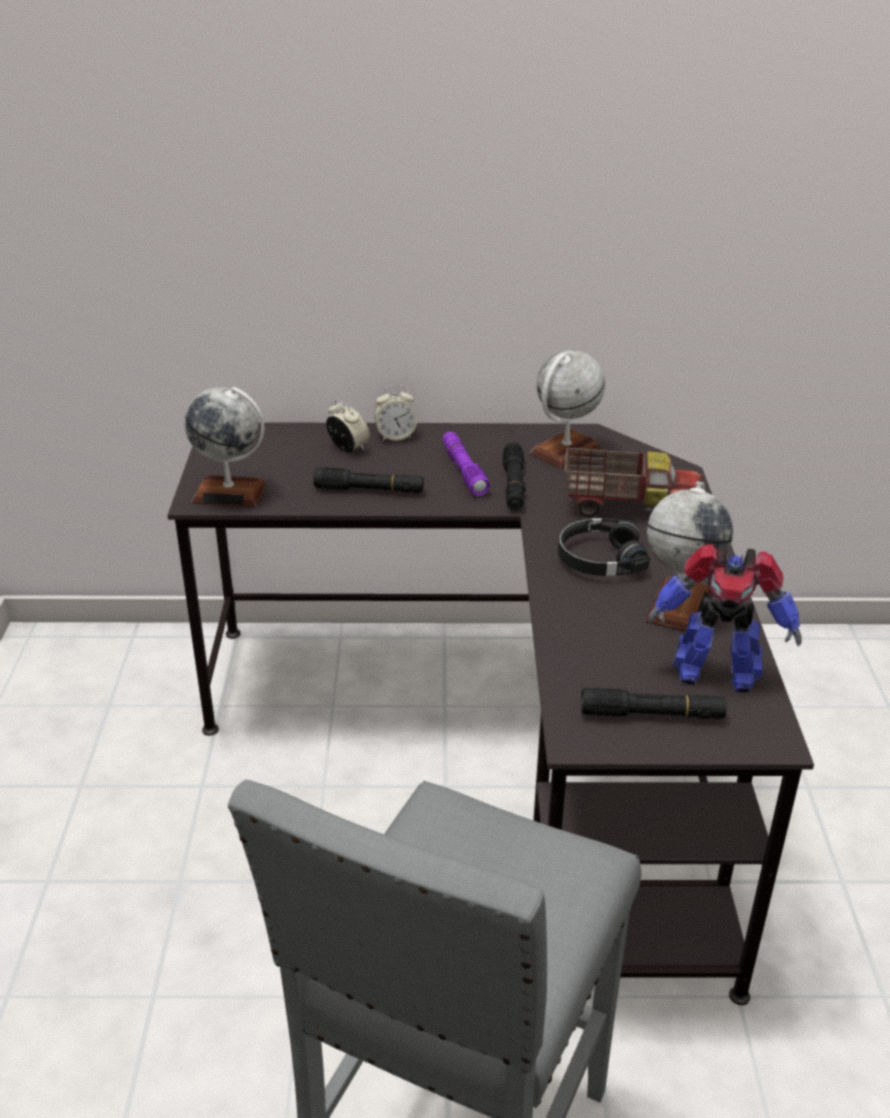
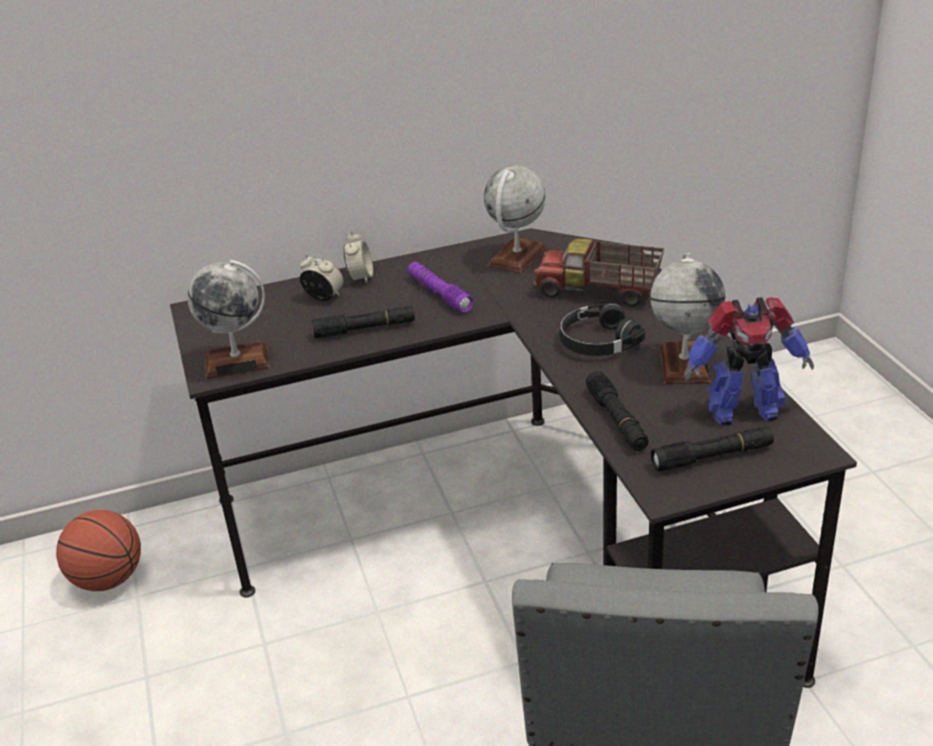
camera: 15 degrees left, 0 degrees up
(91, 681) = (108, 579): none -> basketball
(395, 436) = (360, 277): alarm clock -> alarm clock turned 60 degrees counterclockwise
(513, 485) = (489, 296): black flashlight -> black flashlight (617, 420)
(630, 507) = (598, 292): toy truck -> toy truck turned 150 degrees counterclockwise

